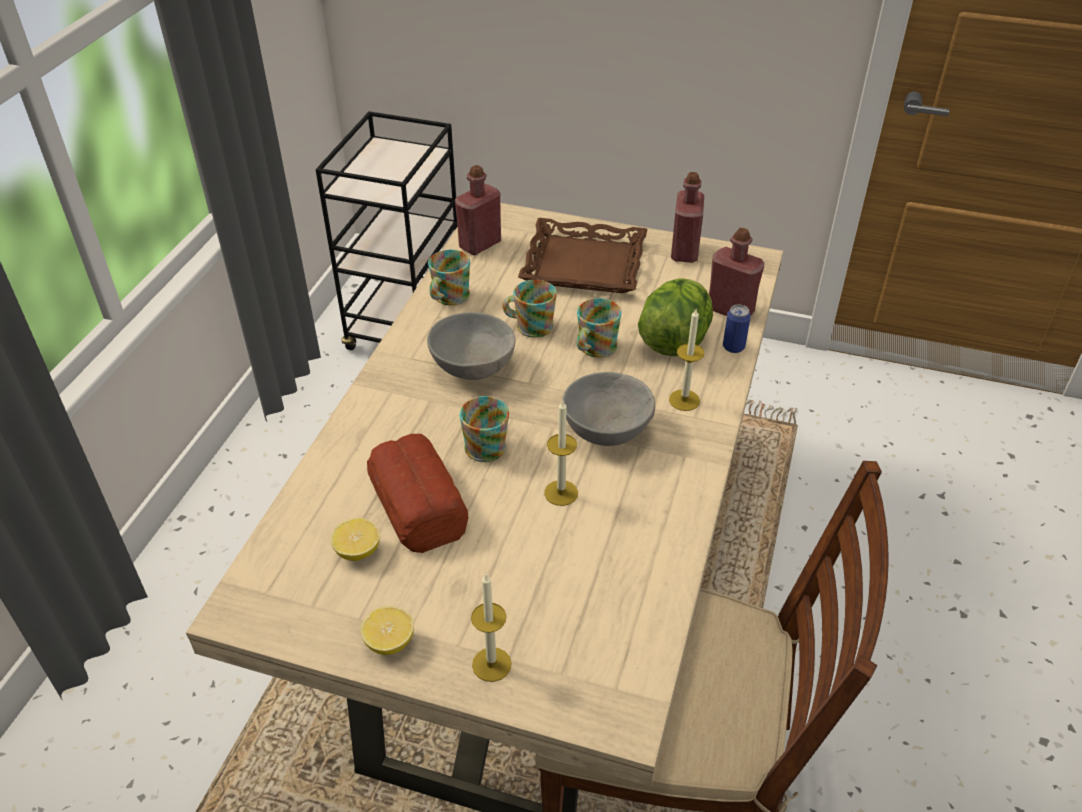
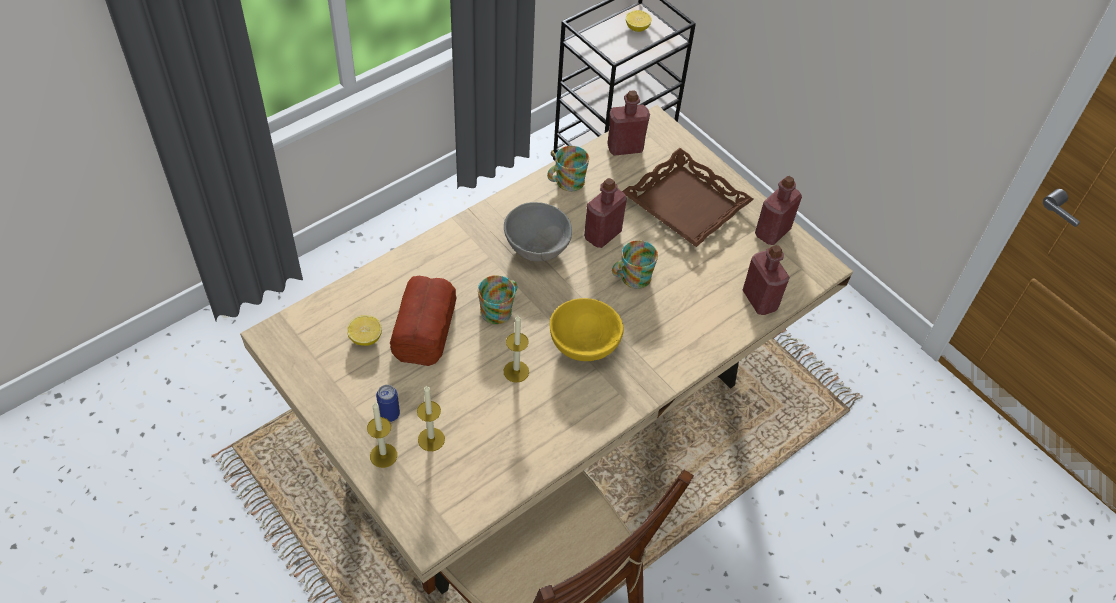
camera: 30 degrees right, 10 degrees up
(389, 642) = (339, 406): lemon -> lemon (637, 28)
(529, 325) = (602, 234): mug -> red bottle
(605, 430) = (583, 344): grey bowl -> yellow bowl
(674, 341) = (694, 302): lettuce -> none
(684, 400) = (657, 352): candle -> candle (431, 439)
(733, 347) = (732, 331): can -> can (389, 414)

